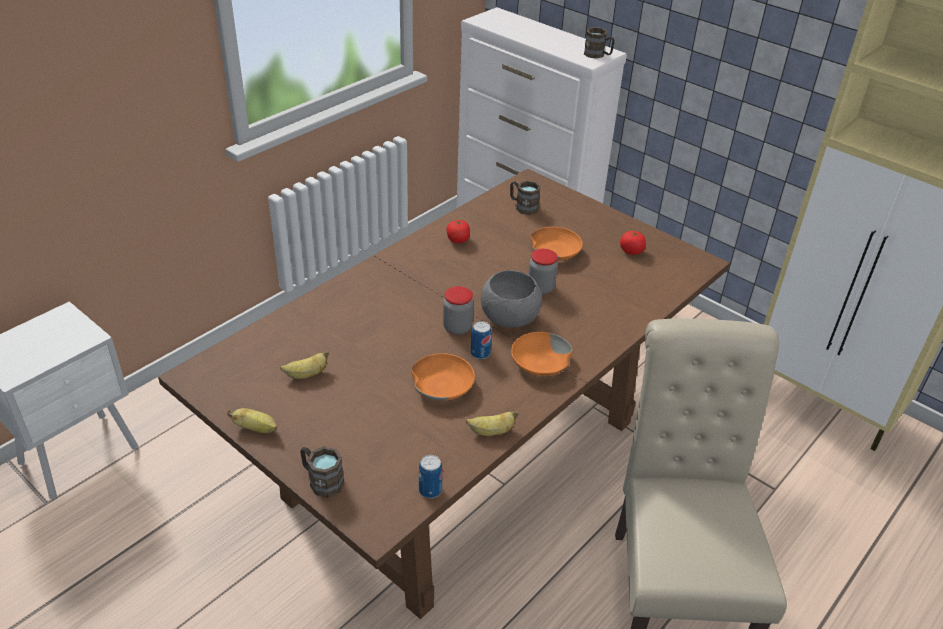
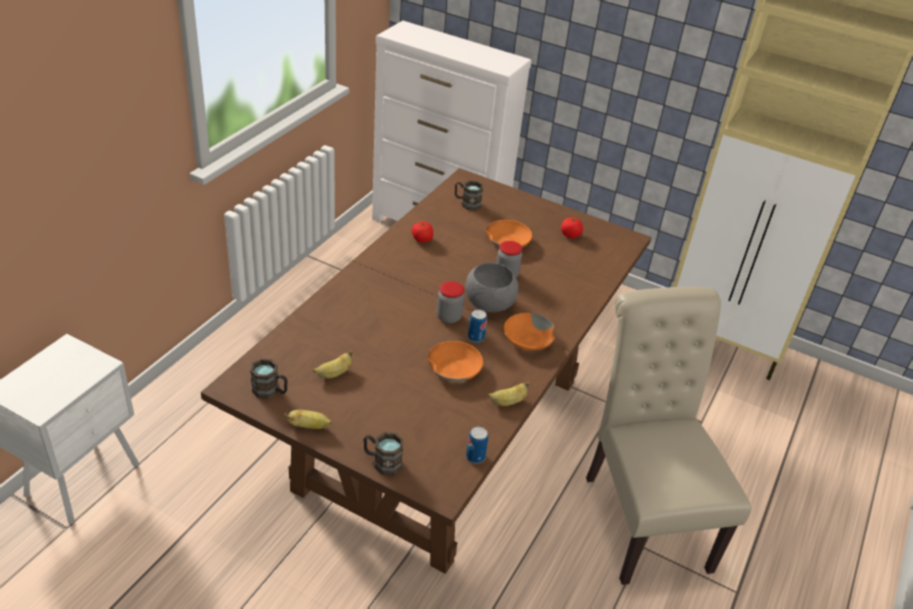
camera: 15 degrees left, 0 degrees up
(598, 55) = (508, 62): brown mug -> brown mug (270, 391)

